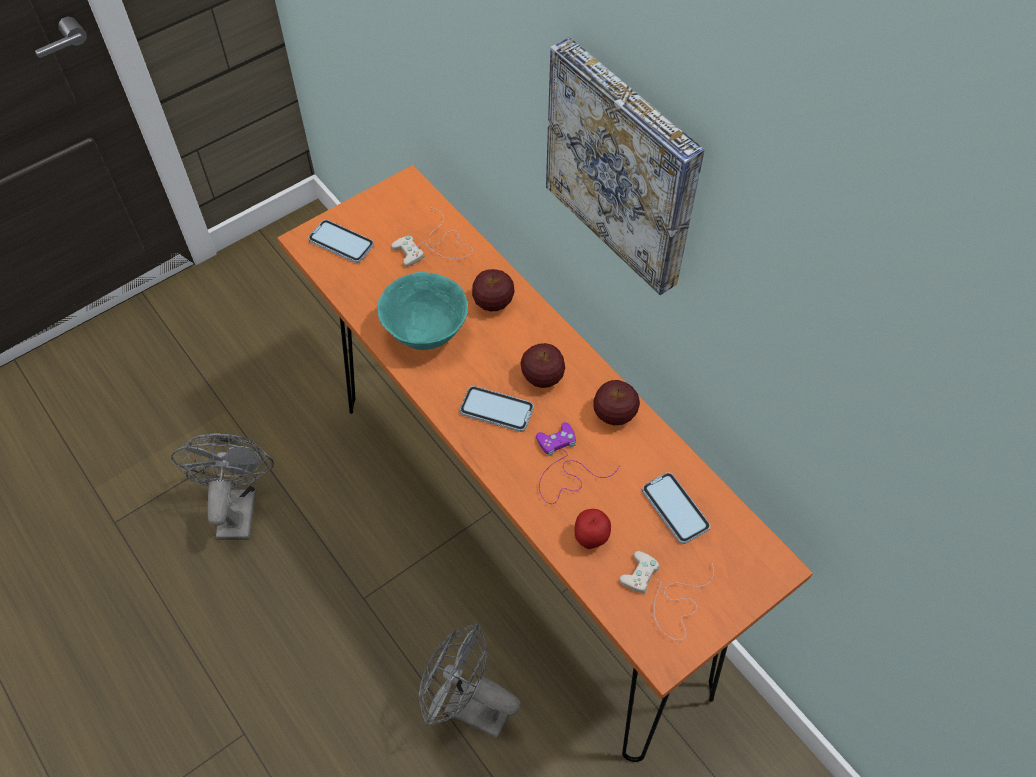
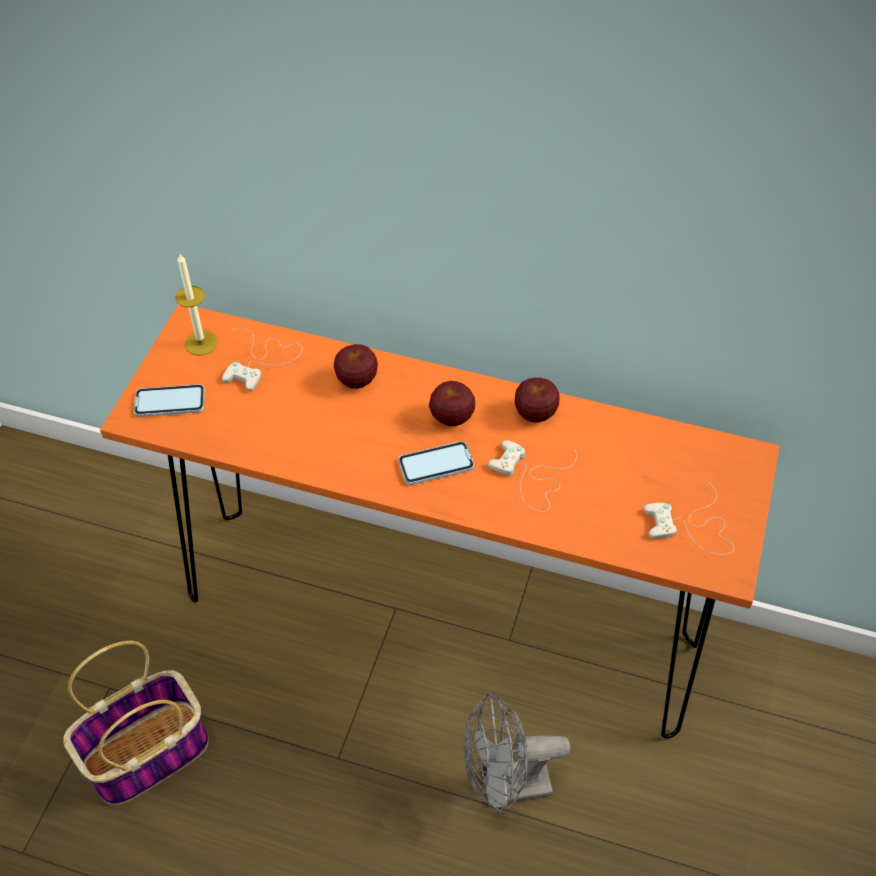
camera: 35 degrees left, 5 degrees down
(237, 506) = (146, 755): grey fan -> basket
(401, 207) = (201, 343): none -> candle
(425, 332) = (317, 436): turquoise bowl -> none
(564, 467) = (531, 478): purple game controller -> white game controller
(591, 538) = (599, 519): apple -> none
(625, 165) = (484, 165): picture -> none
(675, 509) = (643, 458): phone -> none

